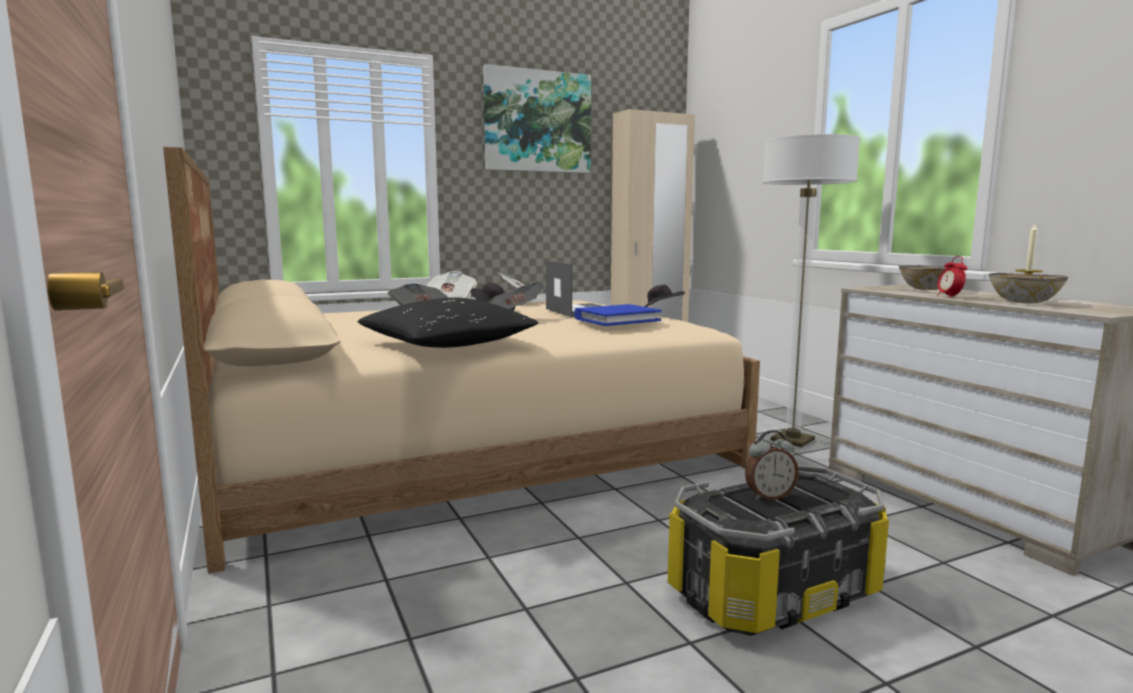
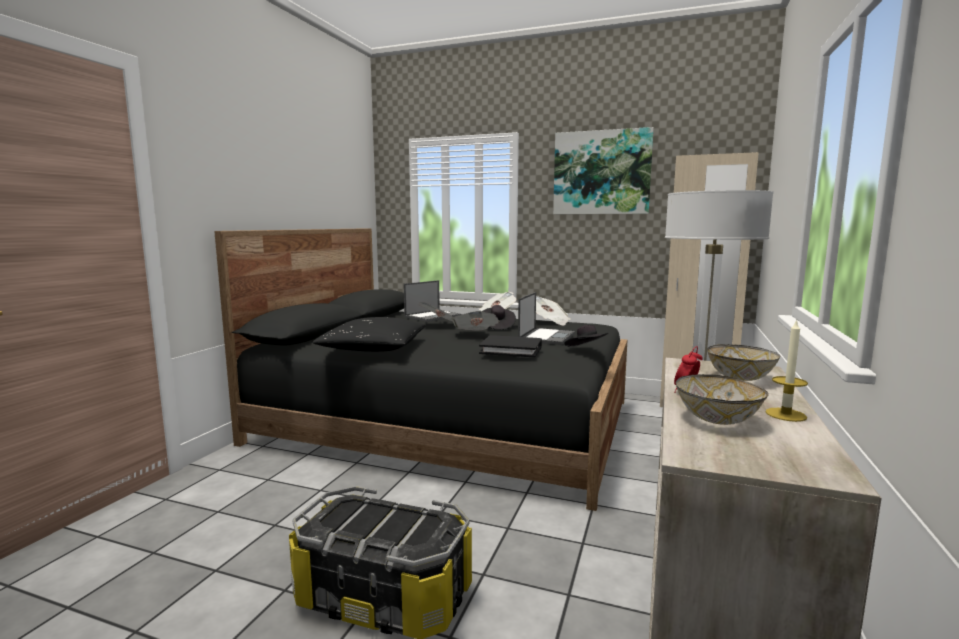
camera: 45 degrees right, 0 degrees up
(368, 313) = (433, 316): none -> laptop
(465, 448) = (449, 421): beige bed -> black bed
(617, 319) = (511, 350): blue book -> black book
(769, 496) = (382, 517): alarm clock -> none

